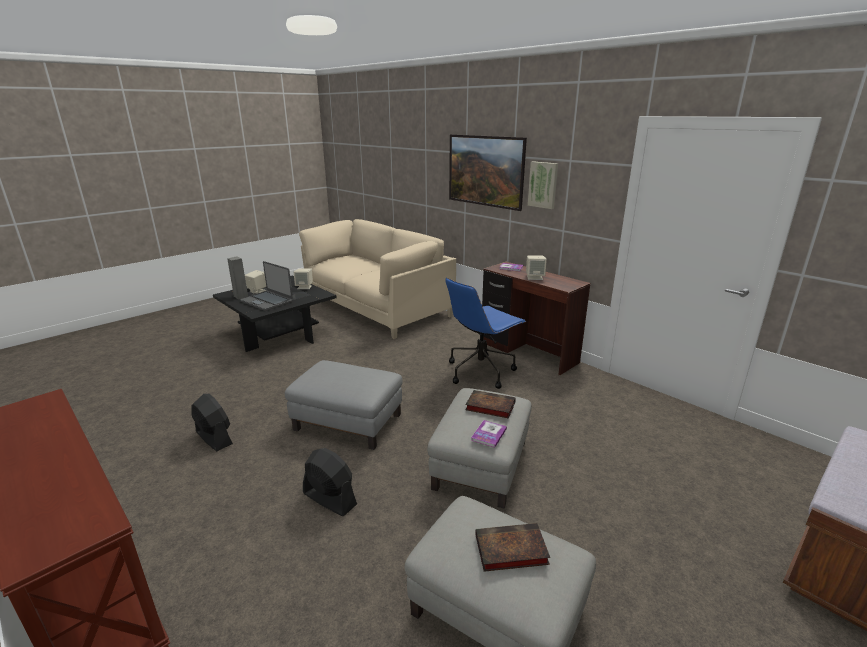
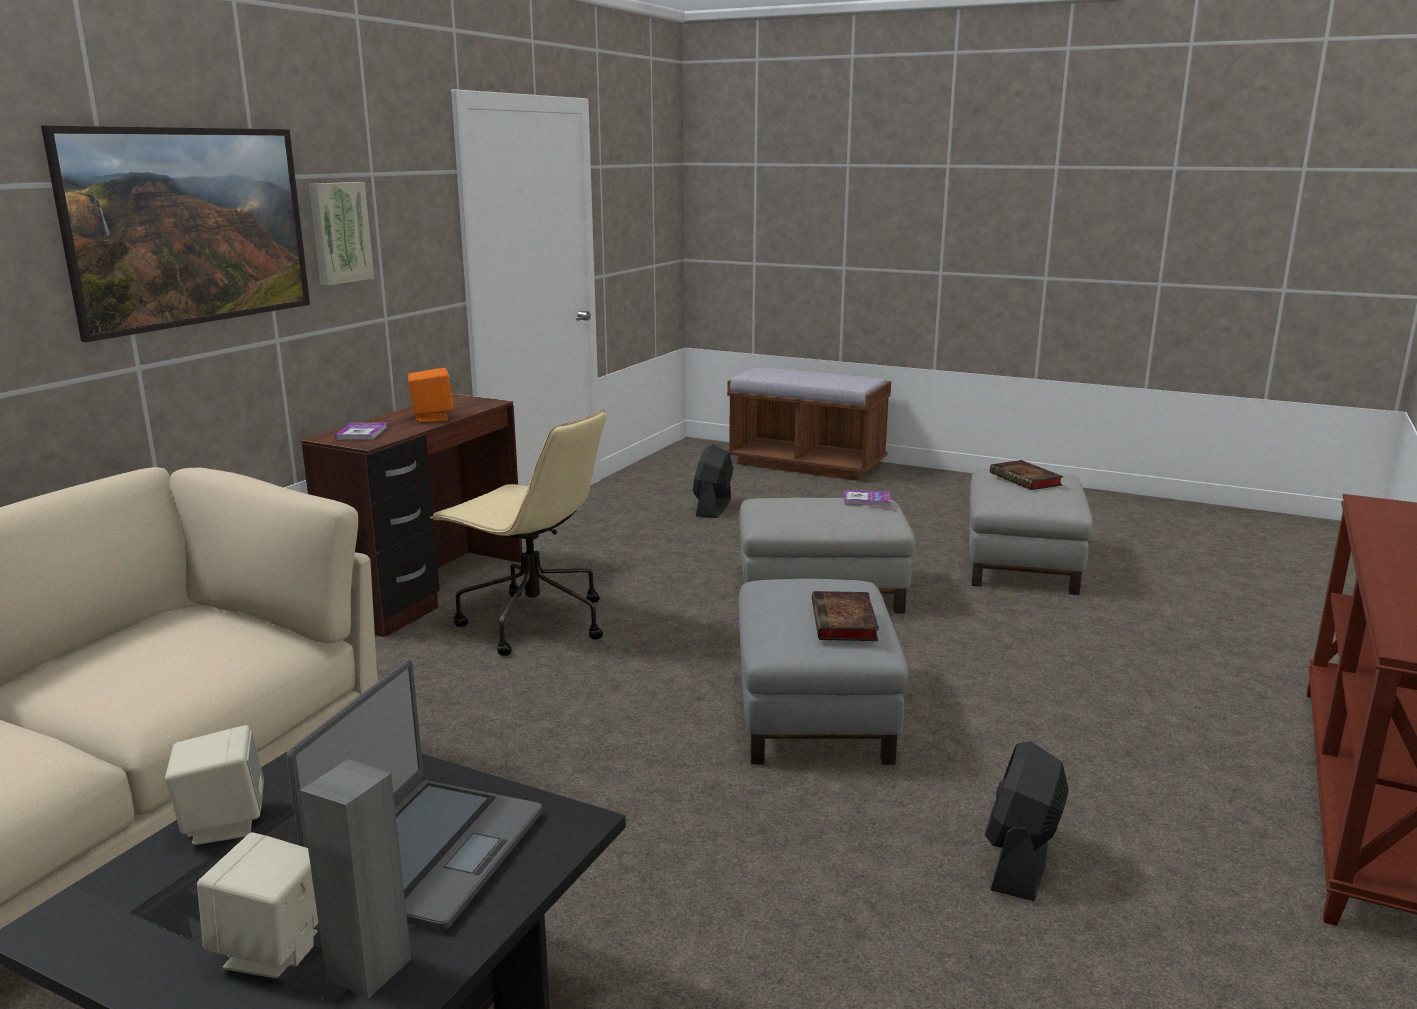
camera: 110 degrees left, 5 degrees down
(329, 499) = (1005, 674): black fan -> black fan (713, 508)
(481, 371) = (532, 622): blue office chair -> beige office chair
(489, 406) = (803, 504): book -> book (845, 623)
(535, 277) = (432, 417): beige speaker -> orange speaker

